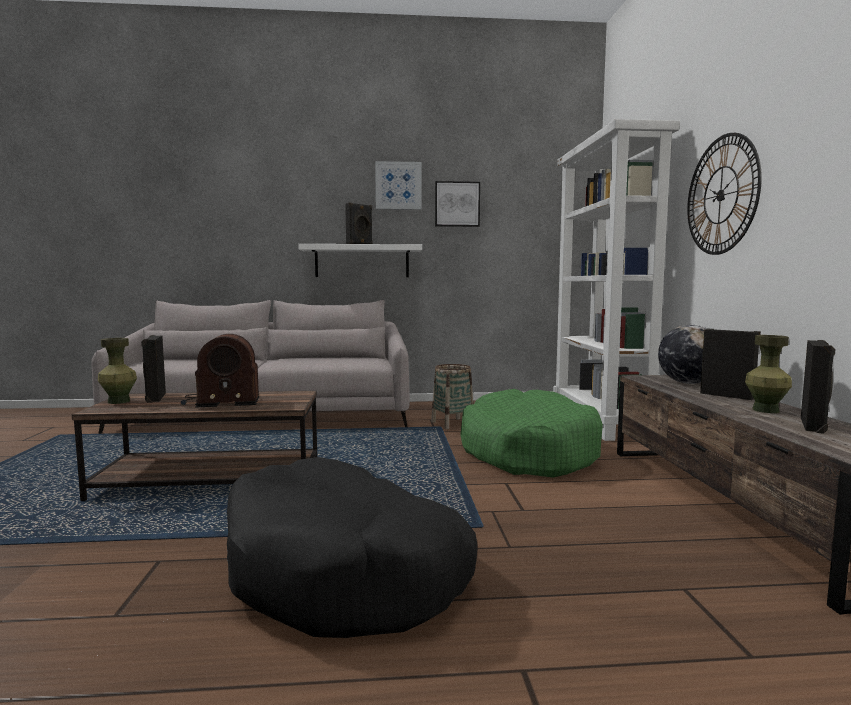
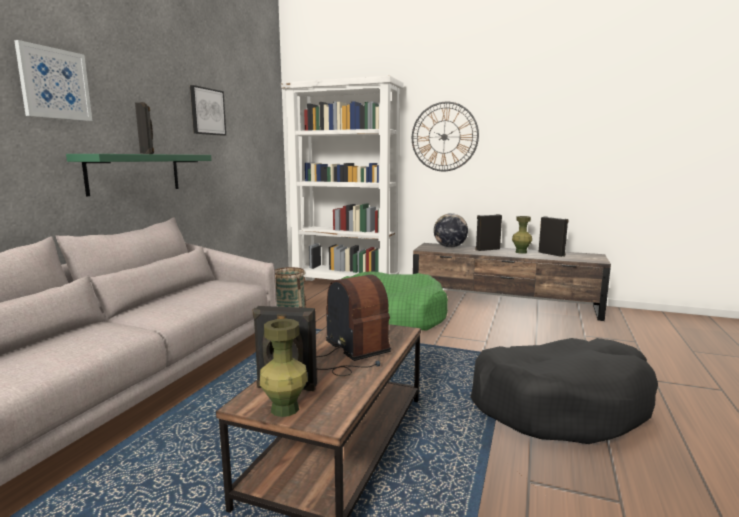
camera: 65 degrees left, 5 degrees up
(220, 401) = (349, 355): radio -> radio turned 45 degrees counterclockwise
(362, 261) = (135, 173): white shelf -> green shelf
(398, 186) = (160, 84): picture -> picture (54, 83)

